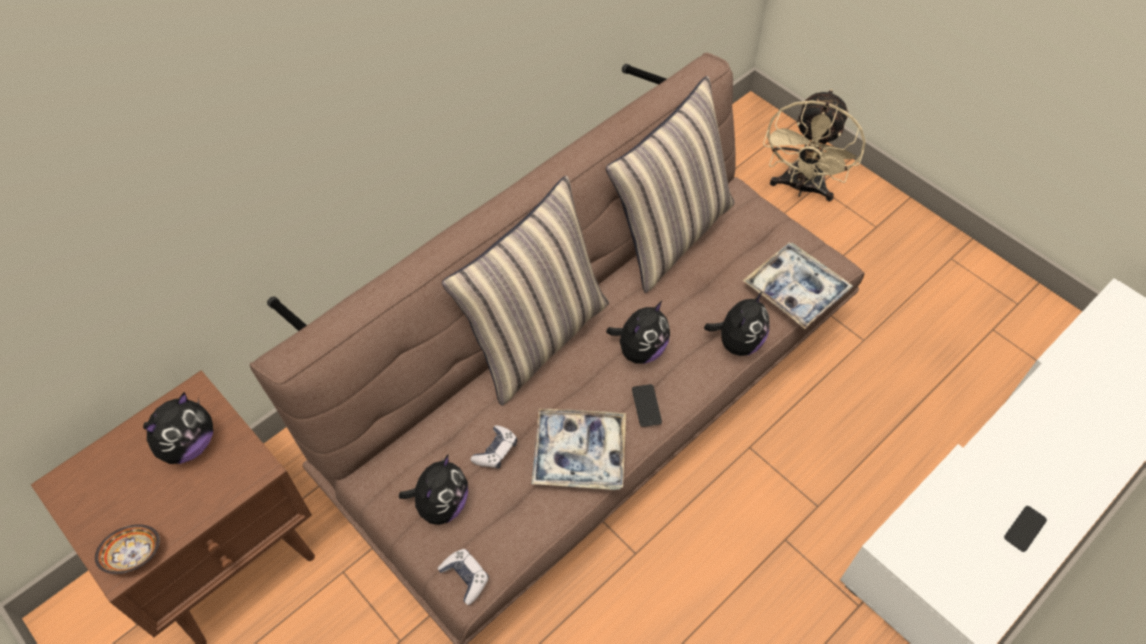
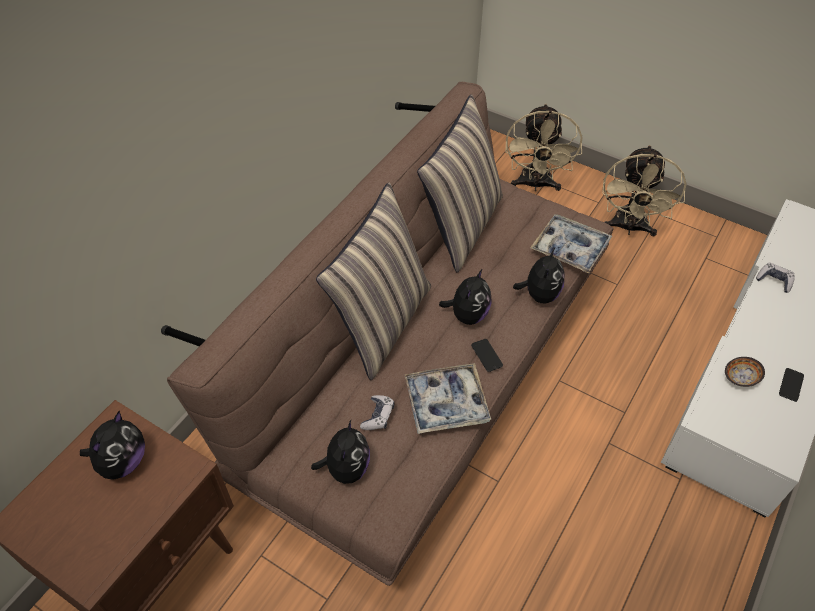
camera: 15 degrees left, 5 degrees down
(134, 555) = (100, 565): bowl -> bowl (740, 378)
(465, 577) = (385, 521): game controller -> game controller (774, 281)
(904, 269) = (629, 228): none -> beige fan

